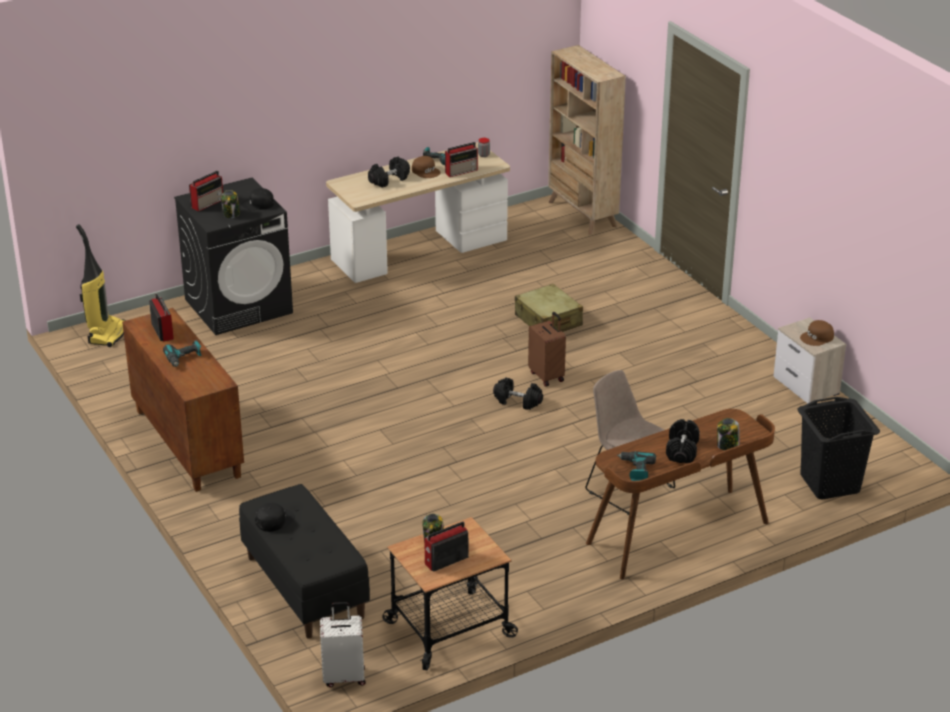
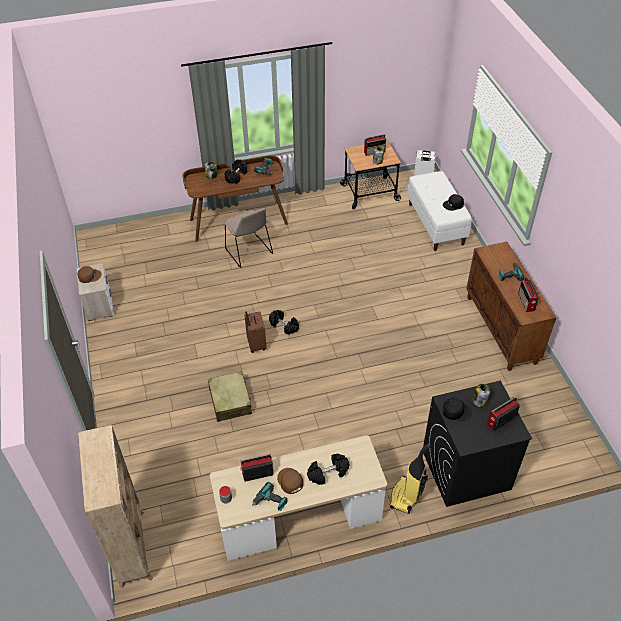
camera: 165 degrees left, 15 degrees up
(106, 334) = (572, 455): vacuum cleaner -> vacuum cleaner (406, 496)
(304, 587) = (436, 224): black bench -> white bench
(829, 484) = (141, 236): black laundry basket -> none

